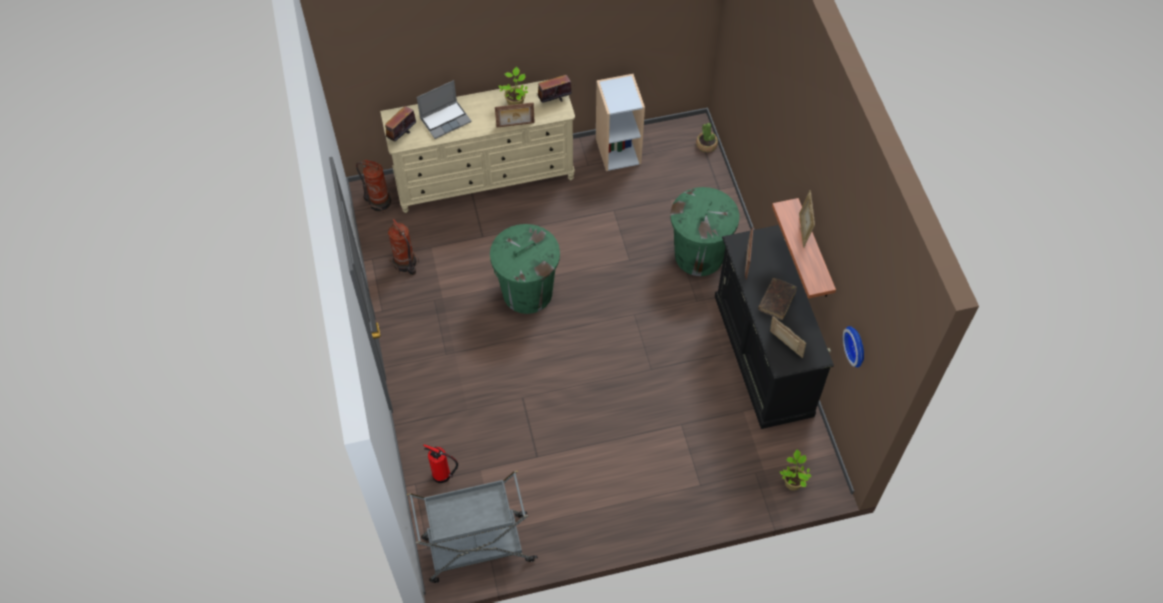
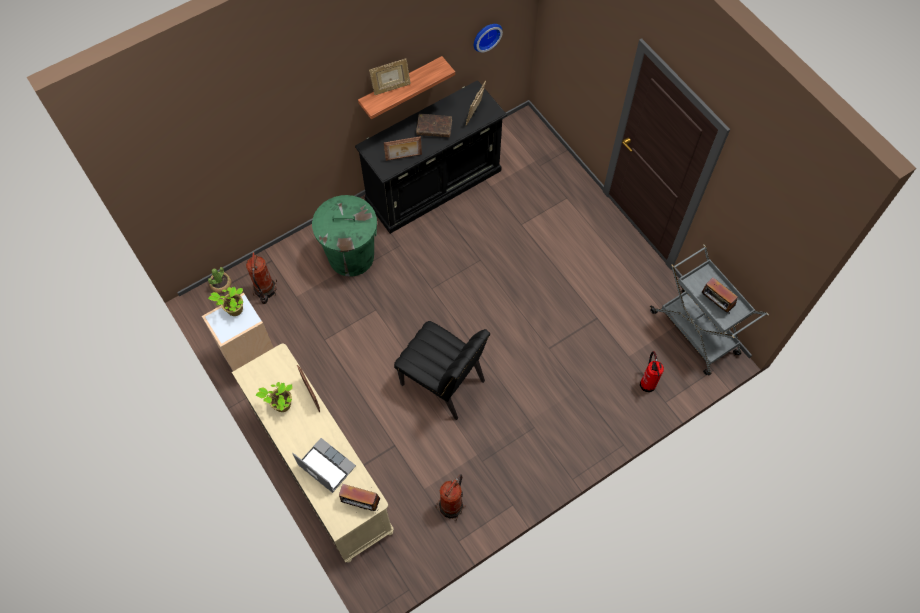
camera: 110 degrees left, 5 degrees up
(379, 201) = (387, 566): fire extinguisher -> fire extinguisher (265, 290)
(527, 292) = (442, 382): green trash can -> black chair
(554, 100) = (266, 369): radio -> radio (715, 303)
(792, 481) = (536, 141): potted plant -> potted plant (233, 310)

